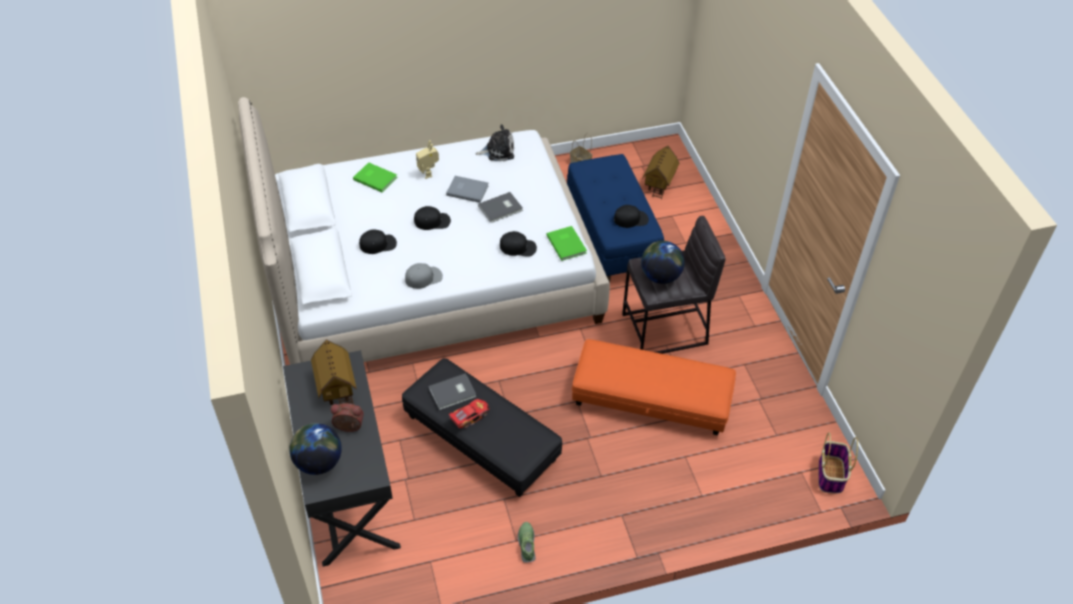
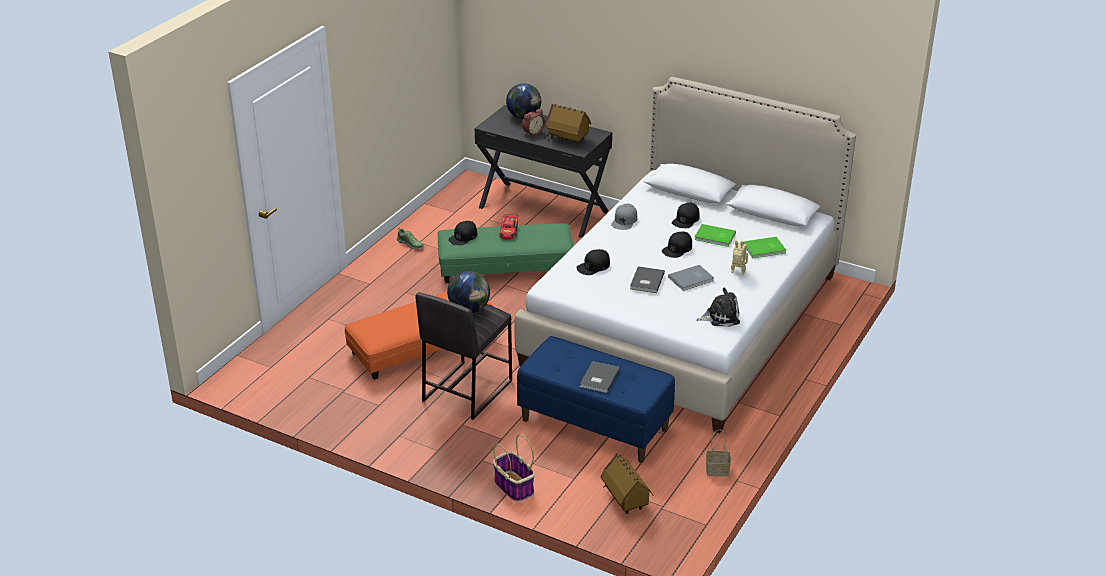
camera: 135 degrees right, 15 degrees down
(453, 393) = (536, 235): grey book -> grey book (598, 378)
(481, 437) = (506, 266): black ottoman -> green ottoman
(498, 151) = (720, 317): plush toy -> plush toy turned 135 degrees counterclockwise
(567, 243) = (564, 288): green book -> green book (715, 237)
(631, 219) = (560, 365): black cap -> black cap (463, 237)
(831, 475) = (246, 377): basket -> basket (513, 486)

